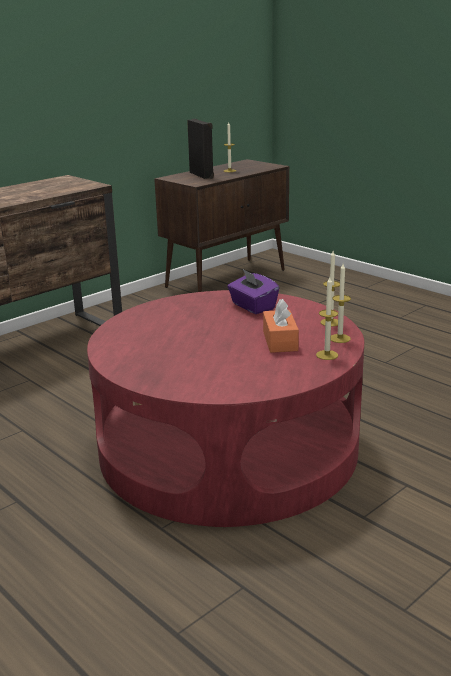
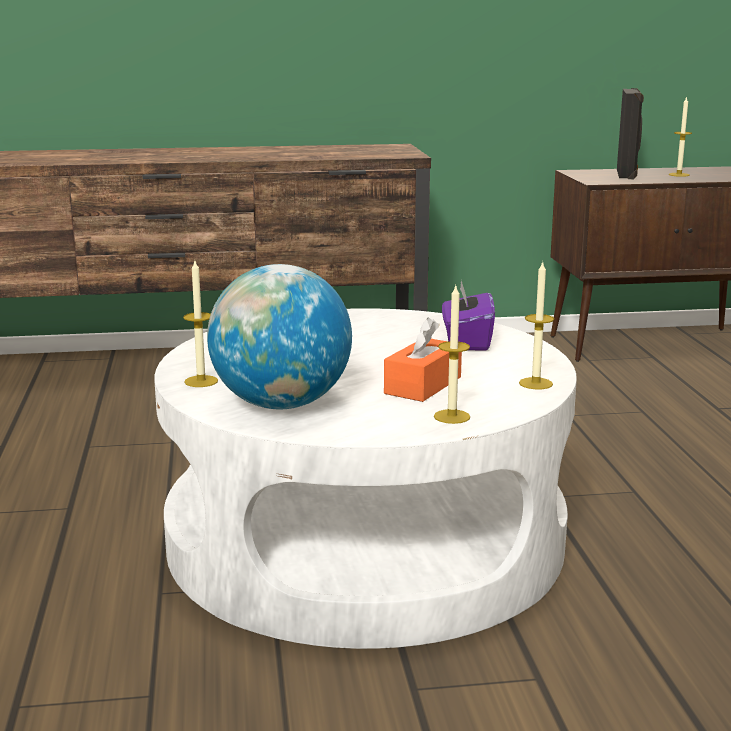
camera: 35 degrees right, 5 degrees down
(228, 445) = (365, 536): red coffee table -> white coffee table
(230, 377) = (281, 405): none -> globe
(340, 338) = (510, 404): candle -> candle (201, 381)

